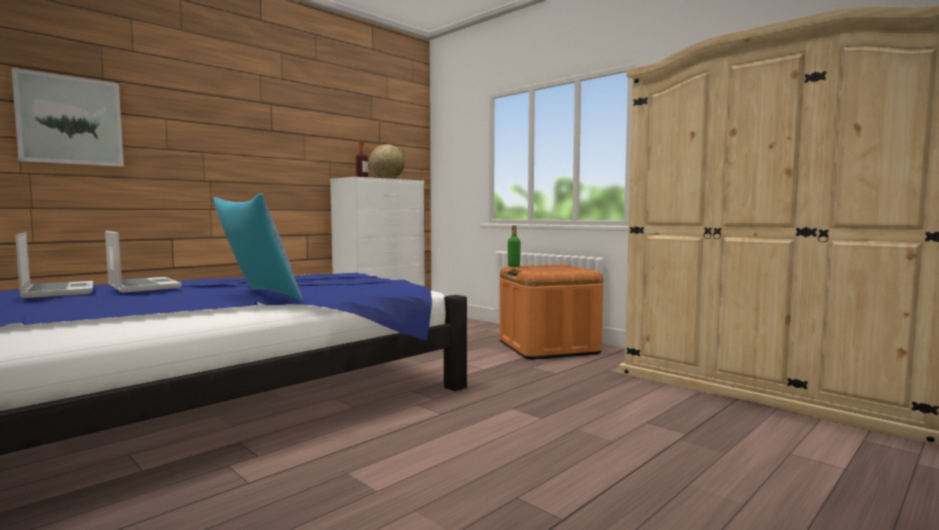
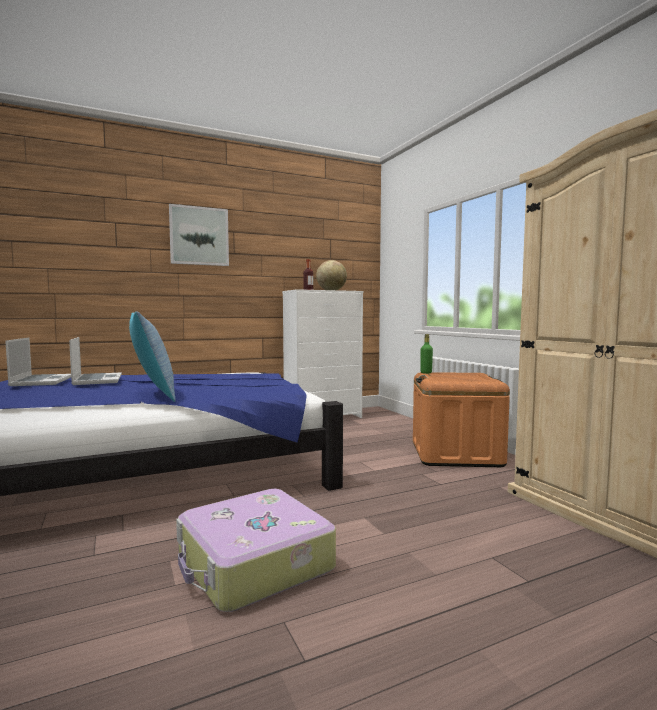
camera: 20 degrees right, 0 degrees up
(70, 121) = (81, 254): picture -> picture (199, 236)
(442, 461) = (254, 564): none -> suitcase

